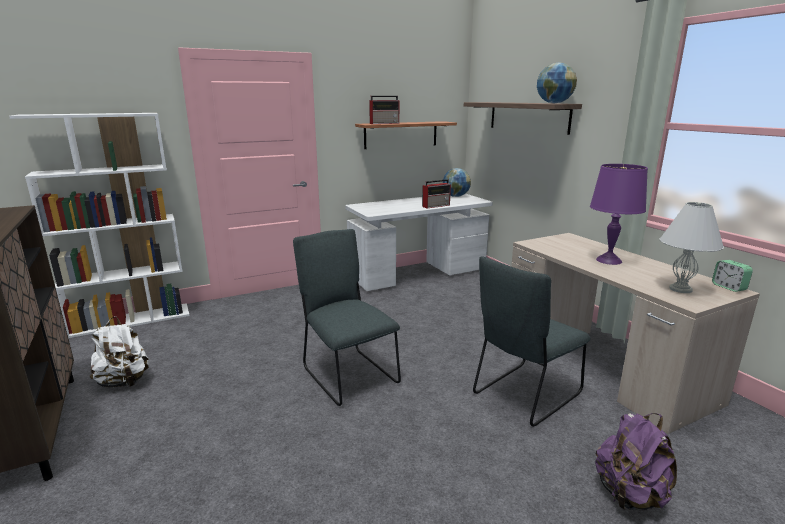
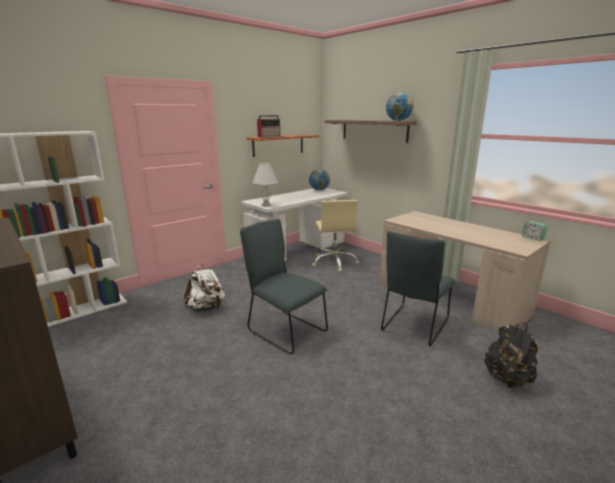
camera: 15 degrees left, 0 degrees up
(124, 382) = (98, 364): white backpack -> white backpack (206, 308)
(436, 206) = (311, 197): radio -> none
(459, 294) = (334, 262): none -> beige office chair
(608, 260) = (453, 227): purple table lamp -> none
(630, 495) = (507, 379): purple backpack -> black backpack
(680, 289) = (507, 242): white table lamp -> white table lamp (266, 205)

